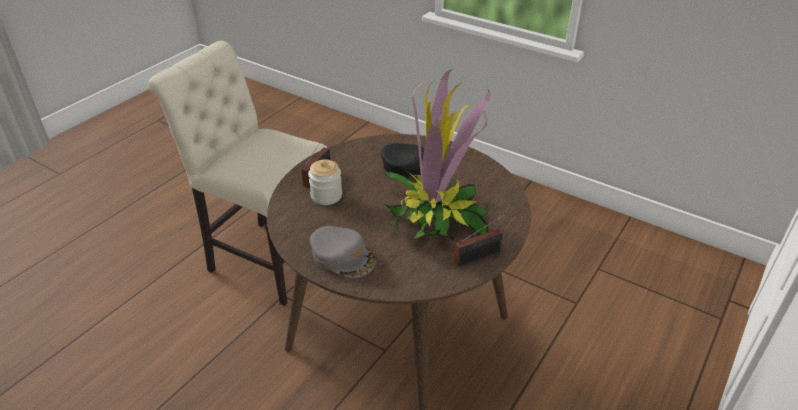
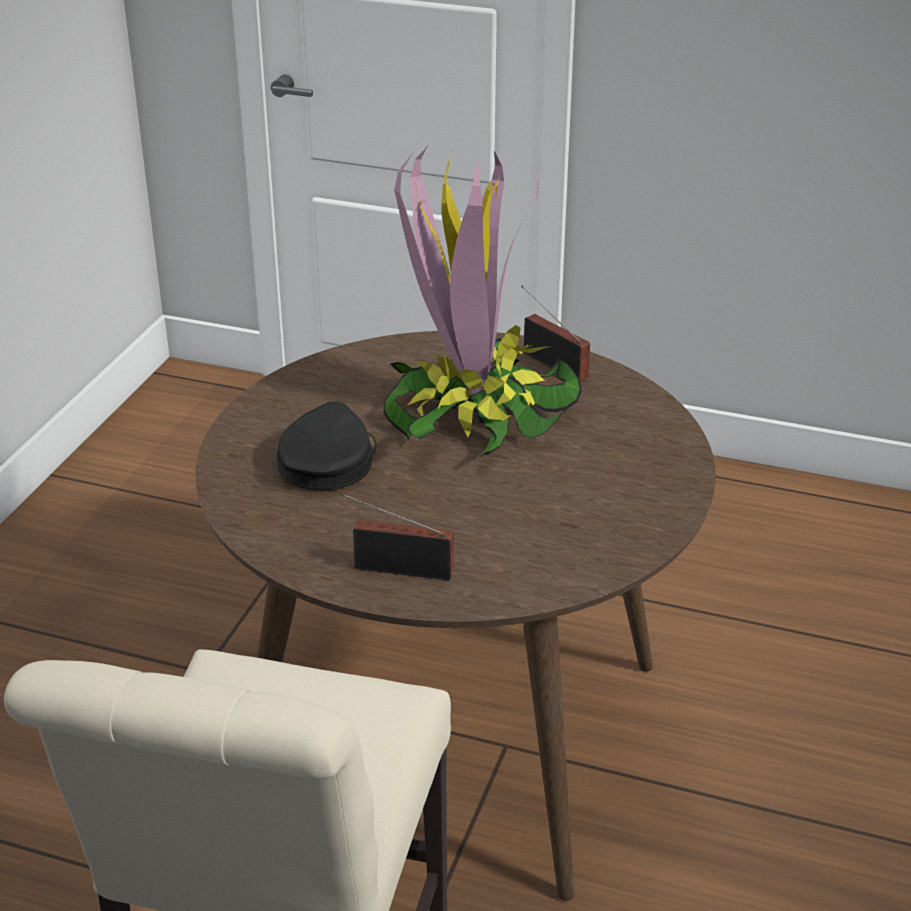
camera: 105 degrees left, 5 degrees down
(326, 196) = (469, 542): jar -> none
(343, 256) = (632, 486): grey cap -> none

